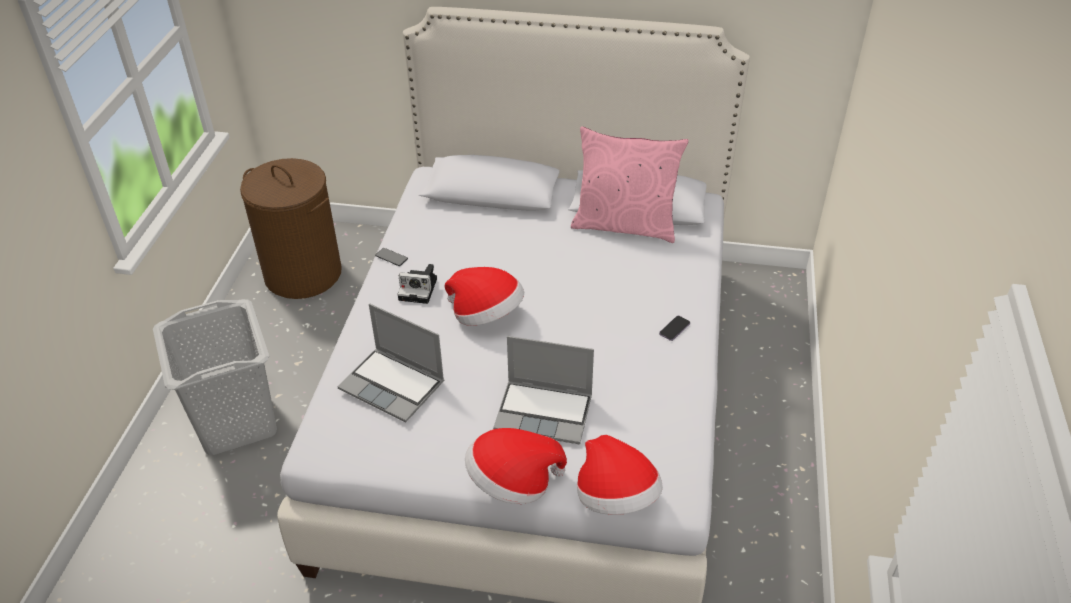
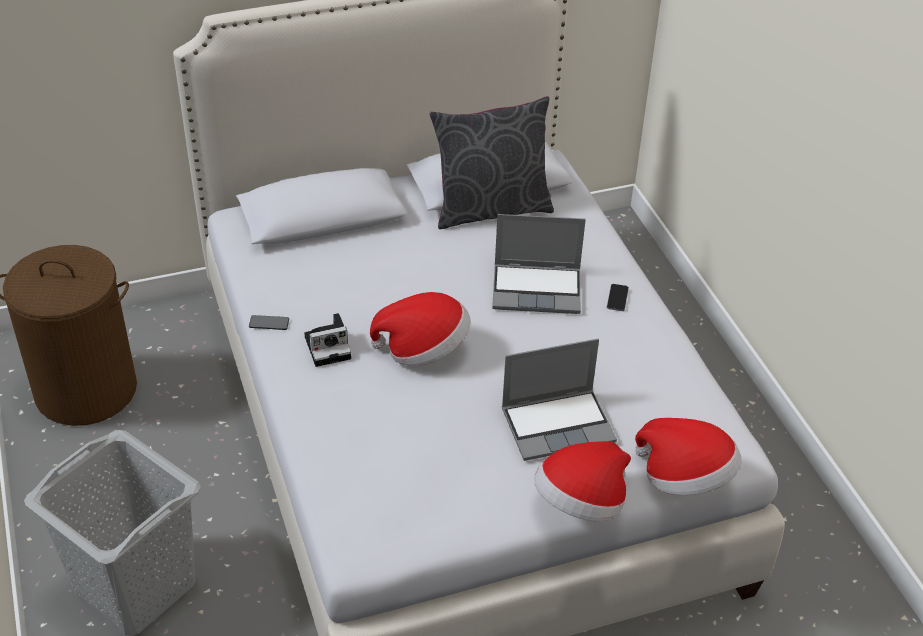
camera: 30 degrees left, 0 degrees up
(394, 385) = (387, 456): laptop -> laptop (538, 289)
(624, 225) = (491, 209): pink pillow -> grey pillow

